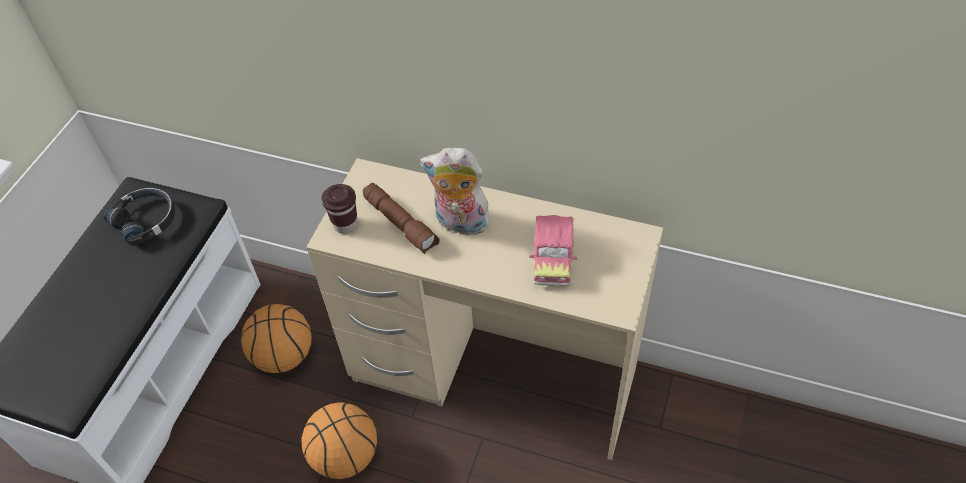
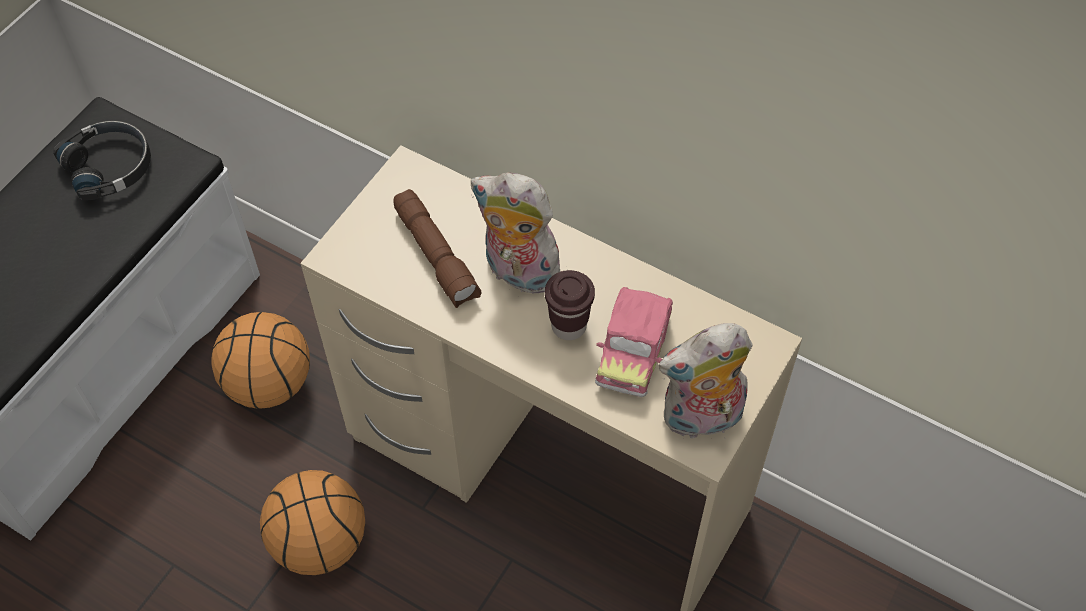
camera: 10 degrees right, 5 degrees up
(345, 225) = (361, 242): brown cup -> brown cup (569, 326)
(612, 292) = (701, 419): none -> plush toy

